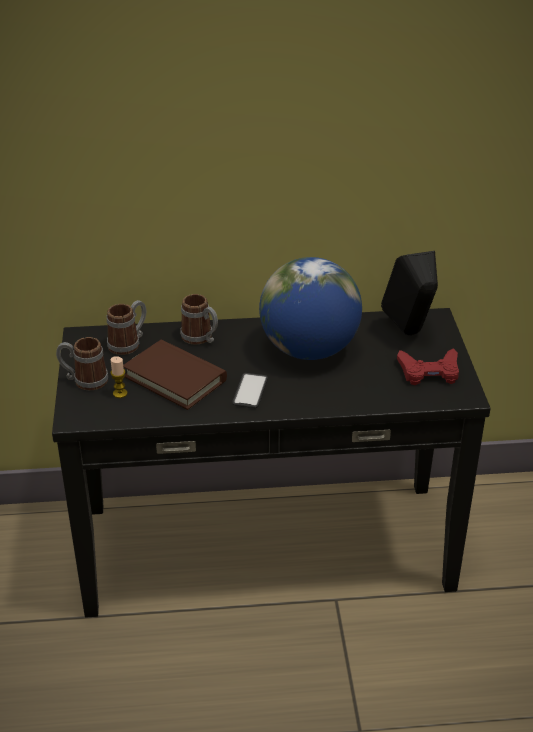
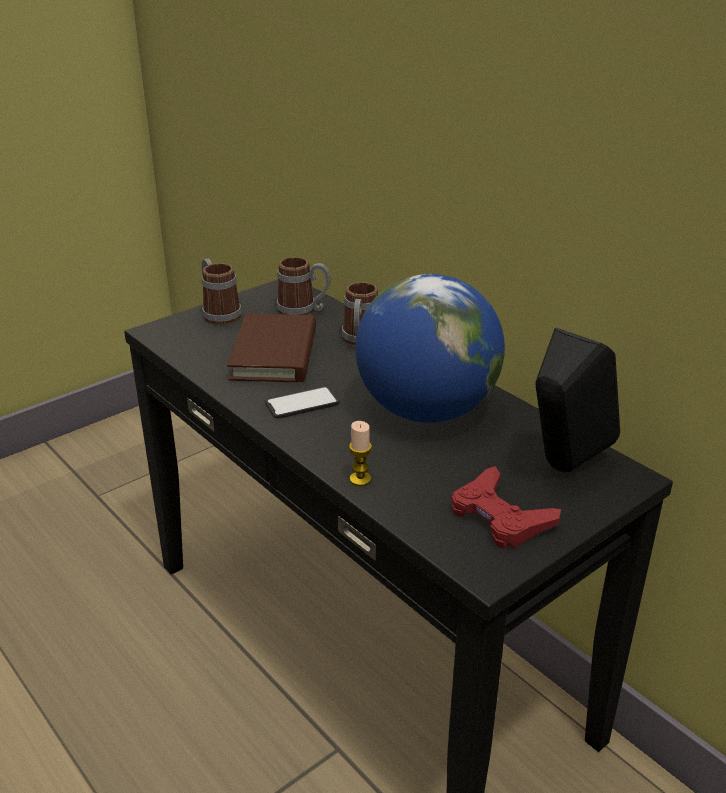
camera: 55 degrees right, 5 degrees down
(120, 393) = (217, 337): candle -> candle (360, 479)

